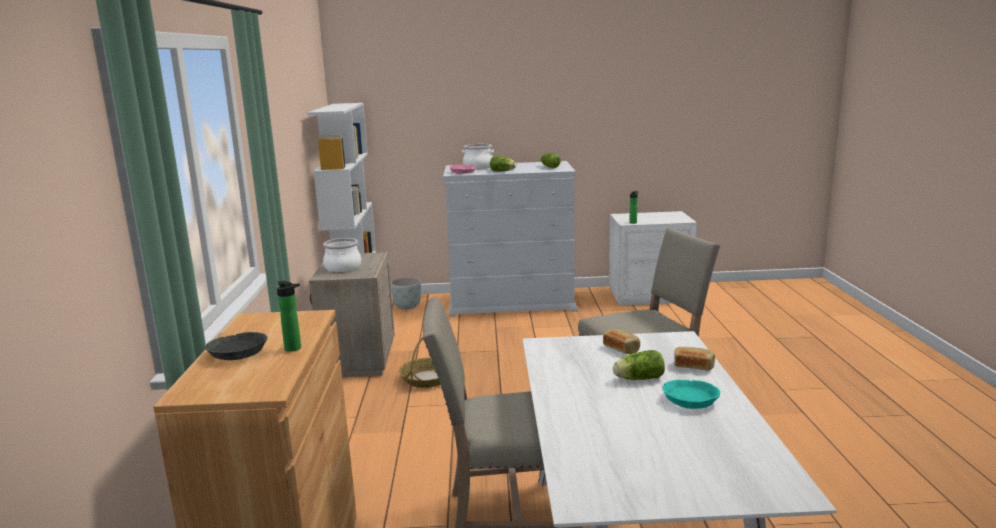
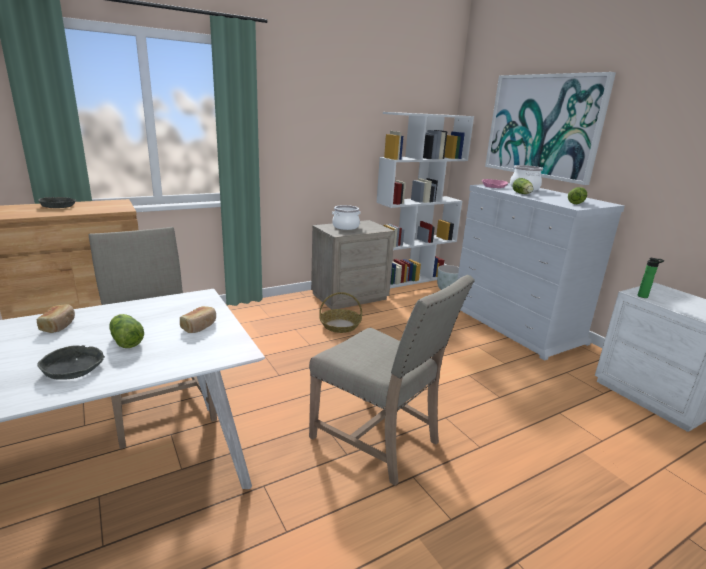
camera: 60 degrees right, 5 degrees up
(295, 349) = (60, 213): bottle -> none
(460, 104) = (543, 126): none -> picture
(690, 399) = (74, 369): turquoise bowl -> grey bowl
(693, 366) = (159, 364): bread -> bread (59, 325)

